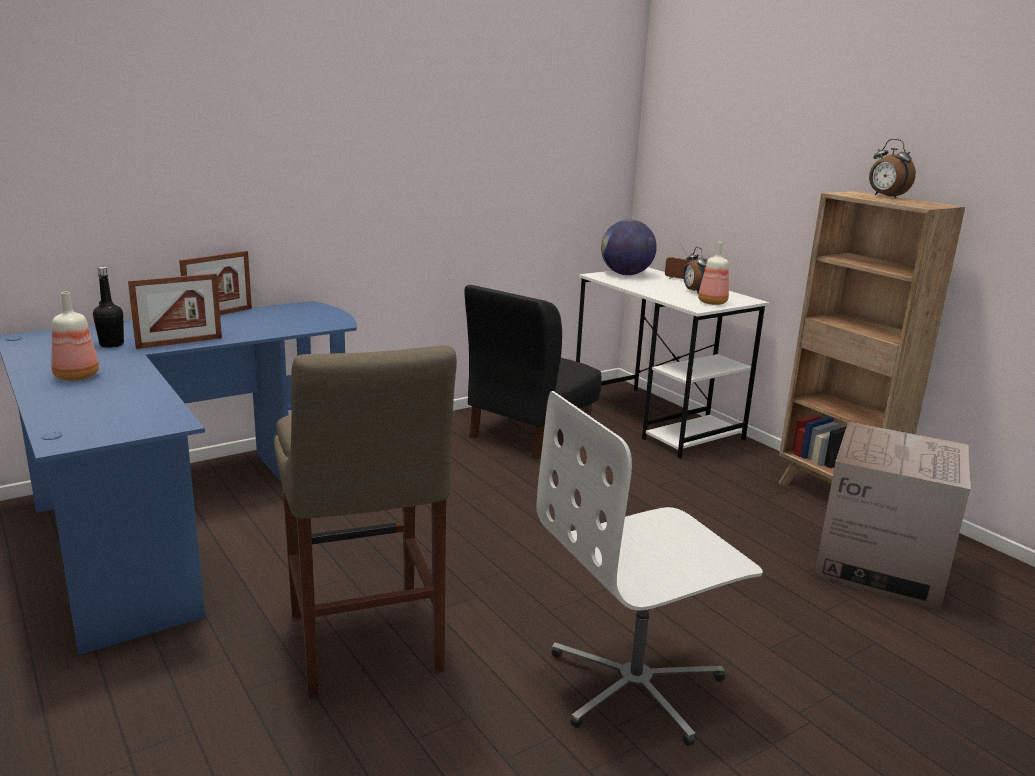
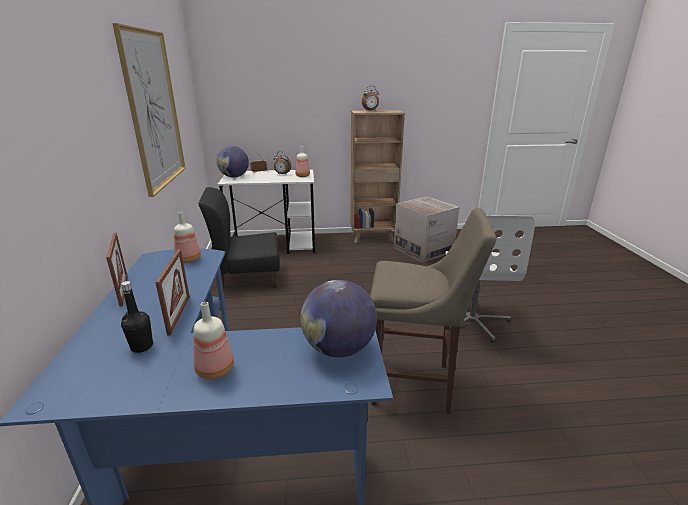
camera: 60 degrees left, 5 degrees up
(133, 418) = (338, 348): none -> globe
(314, 319) = (188, 260): none -> bottle
(447, 133) = (154, 110): none -> picture
(528, 434) = (248, 278): black chair -> black chair turned 105 degrees clockwise

